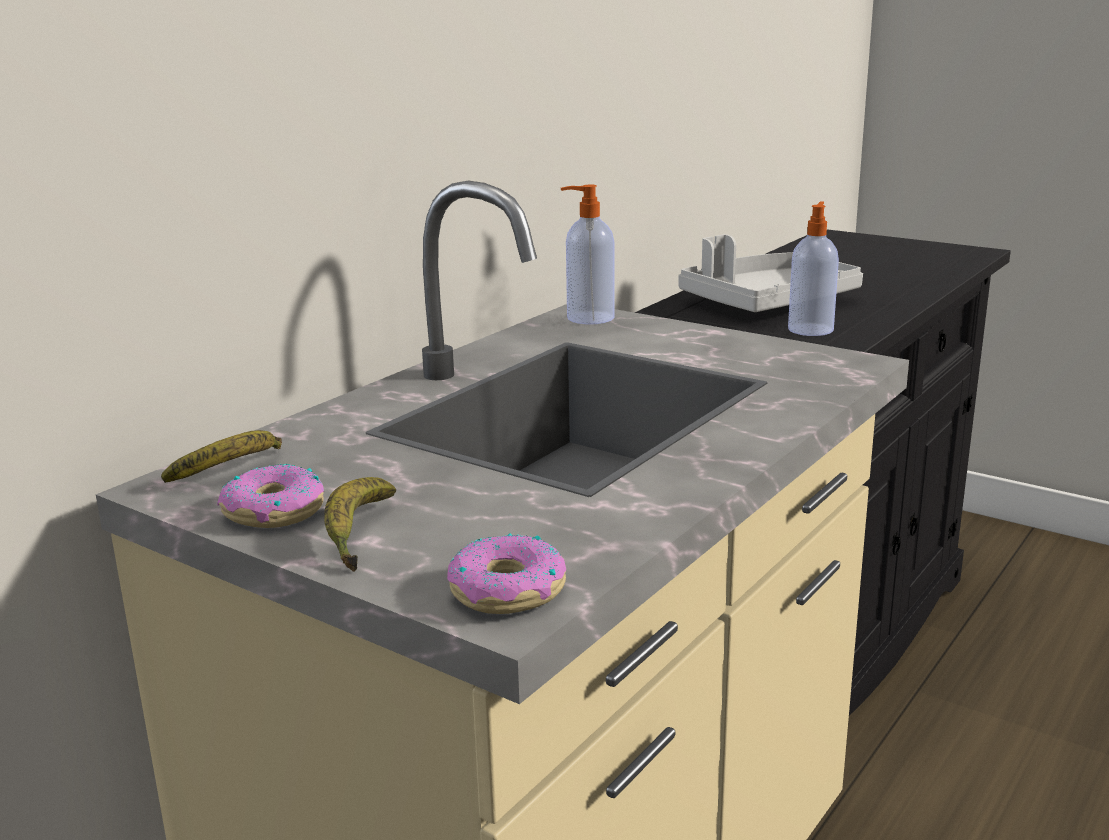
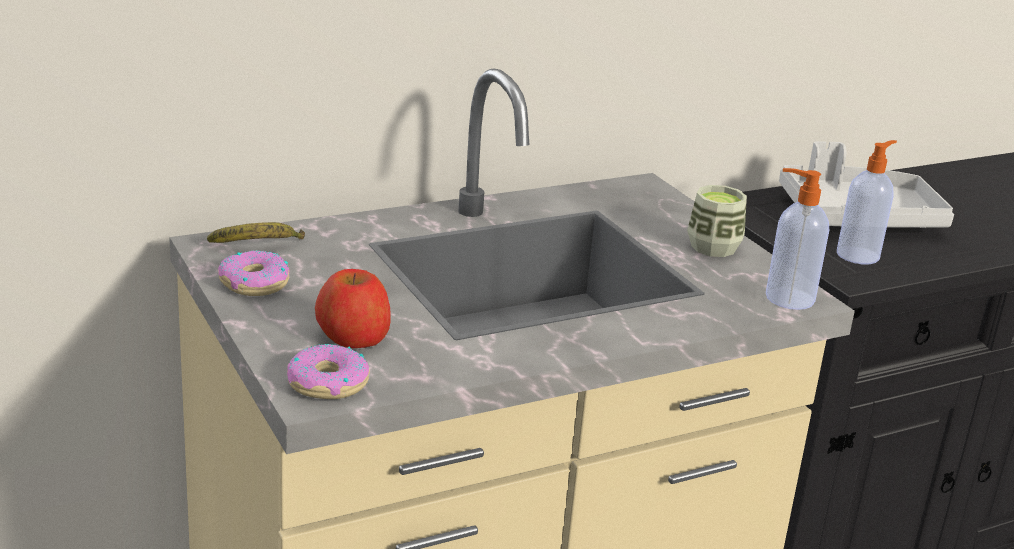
camera: 25 degrees right, 5 degrees up
(358, 534) = (284, 316): banana -> none
(472, 530) = (353, 337): none -> apple
(588, 318) = (643, 193): soap dispenser -> soap dispenser (787, 298)
(717, 344) = (713, 247): none -> cup

